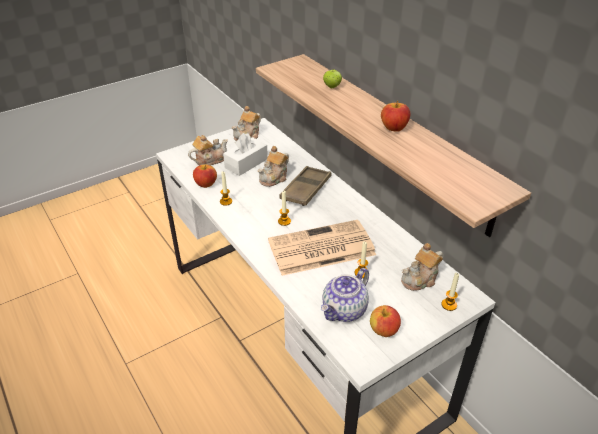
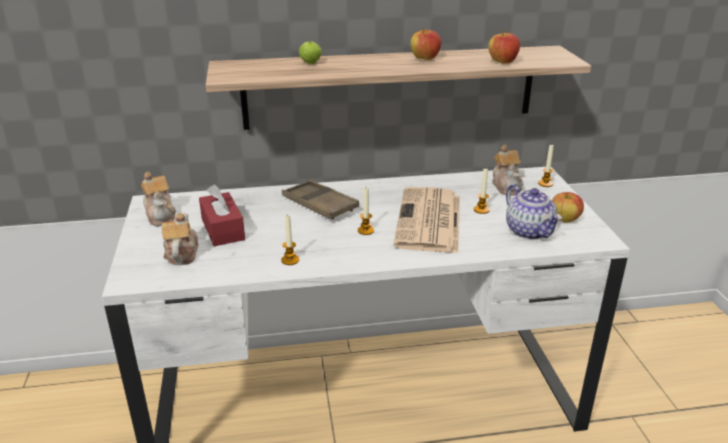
camera: 65 degrees left, 10 degrees down
(206, 184) = (235, 267): apple -> apple (502, 62)
(246, 163) = (223, 229): white tissue box -> red tissue box
(274, 178) = (276, 218): teapot -> none

